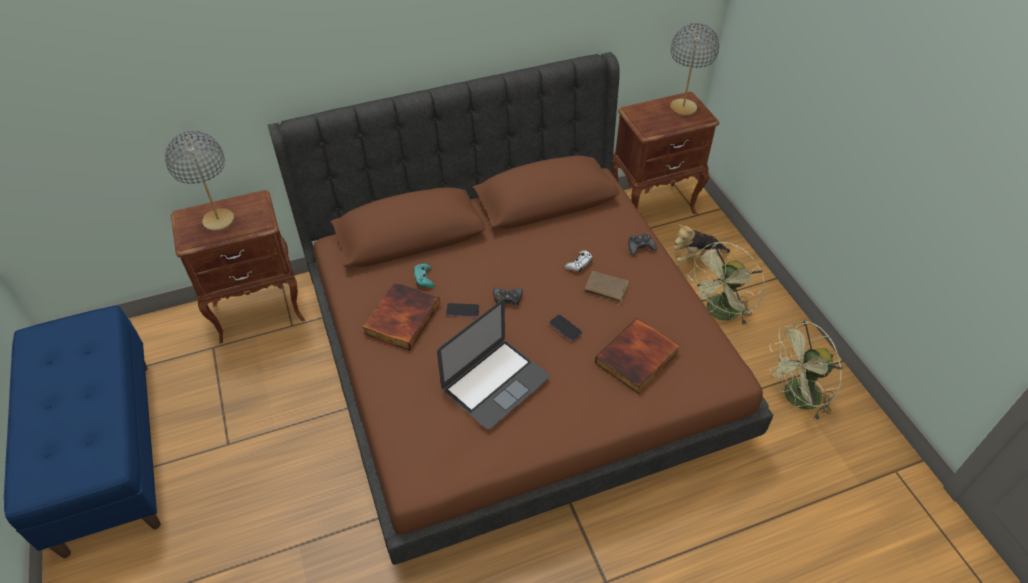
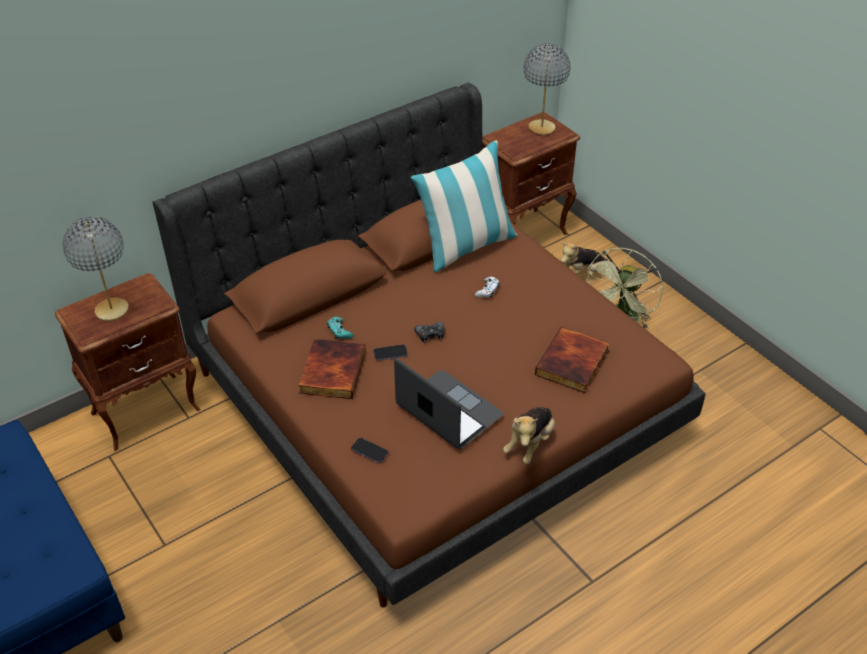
camera: 15 degrees left, 5 degrees down
(495, 383) = (448, 410): laptop -> laptop turned 75 degrees counterclockwise
(565, 328) = (496, 350): phone -> phone (369, 451)
(565, 436) = (530, 443): none -> plush toy
(574, 215) = (466, 247): none -> pillow
(605, 289) = (521, 308): brown book -> none
(640, 247) = (540, 265): black game controller -> none
(795, 398) = (713, 385): green fan -> none

